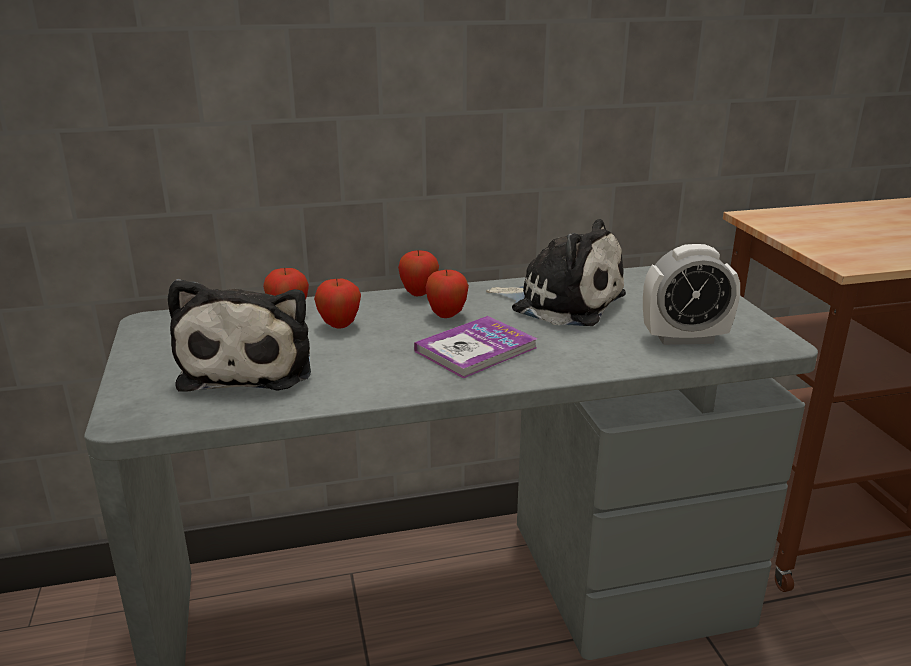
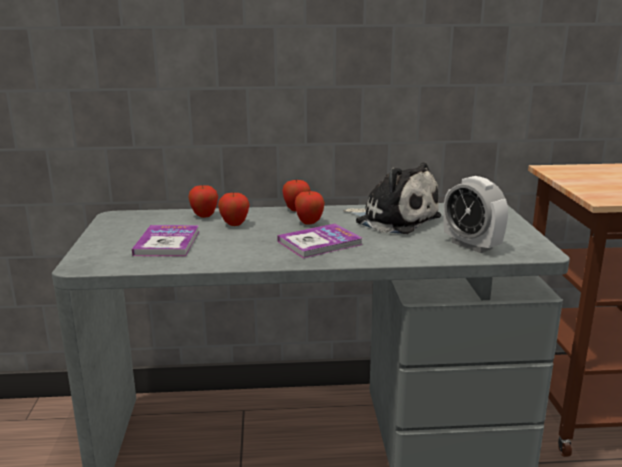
camera: 10 degrees right, 5 degrees down
(250, 366) = (167, 243): plush toy -> book
(684, 338) = (471, 245): alarm clock -> alarm clock turned 45 degrees clockwise

